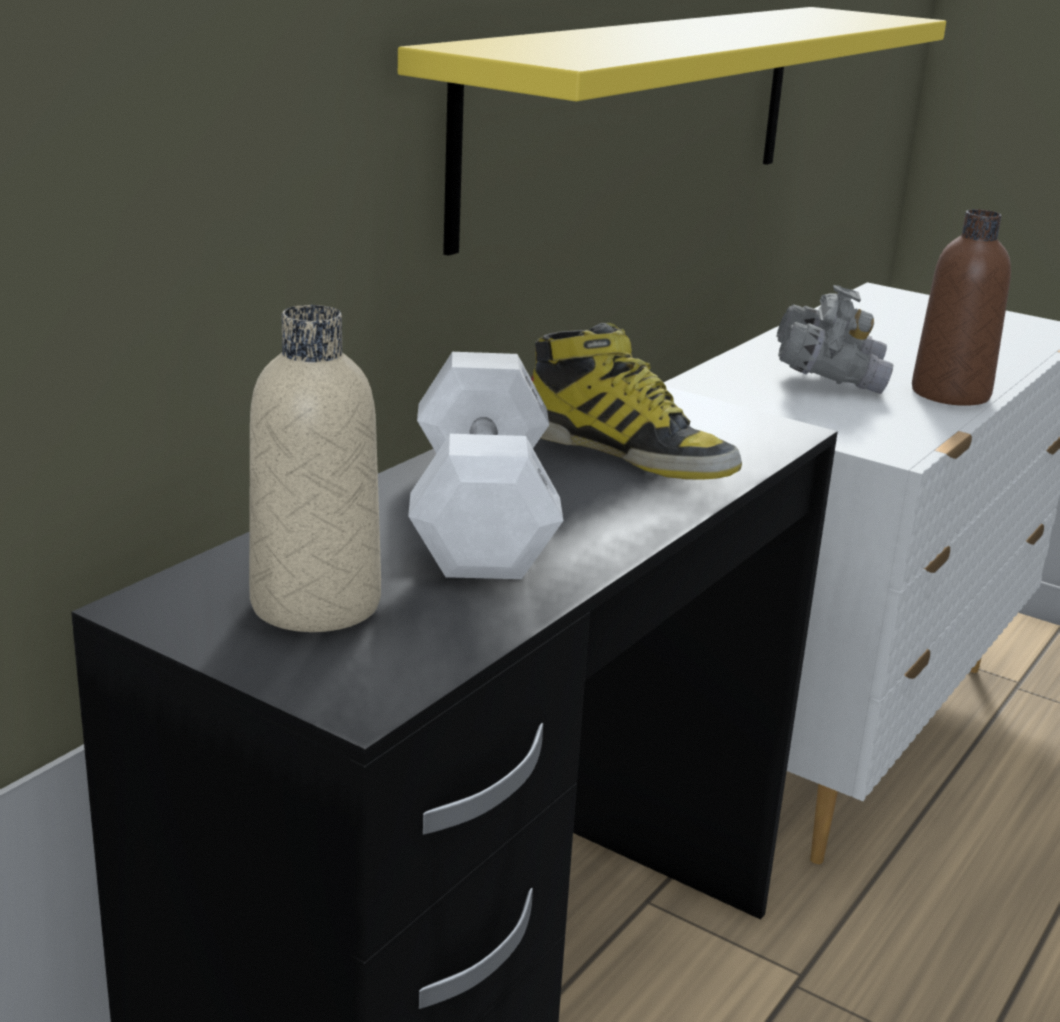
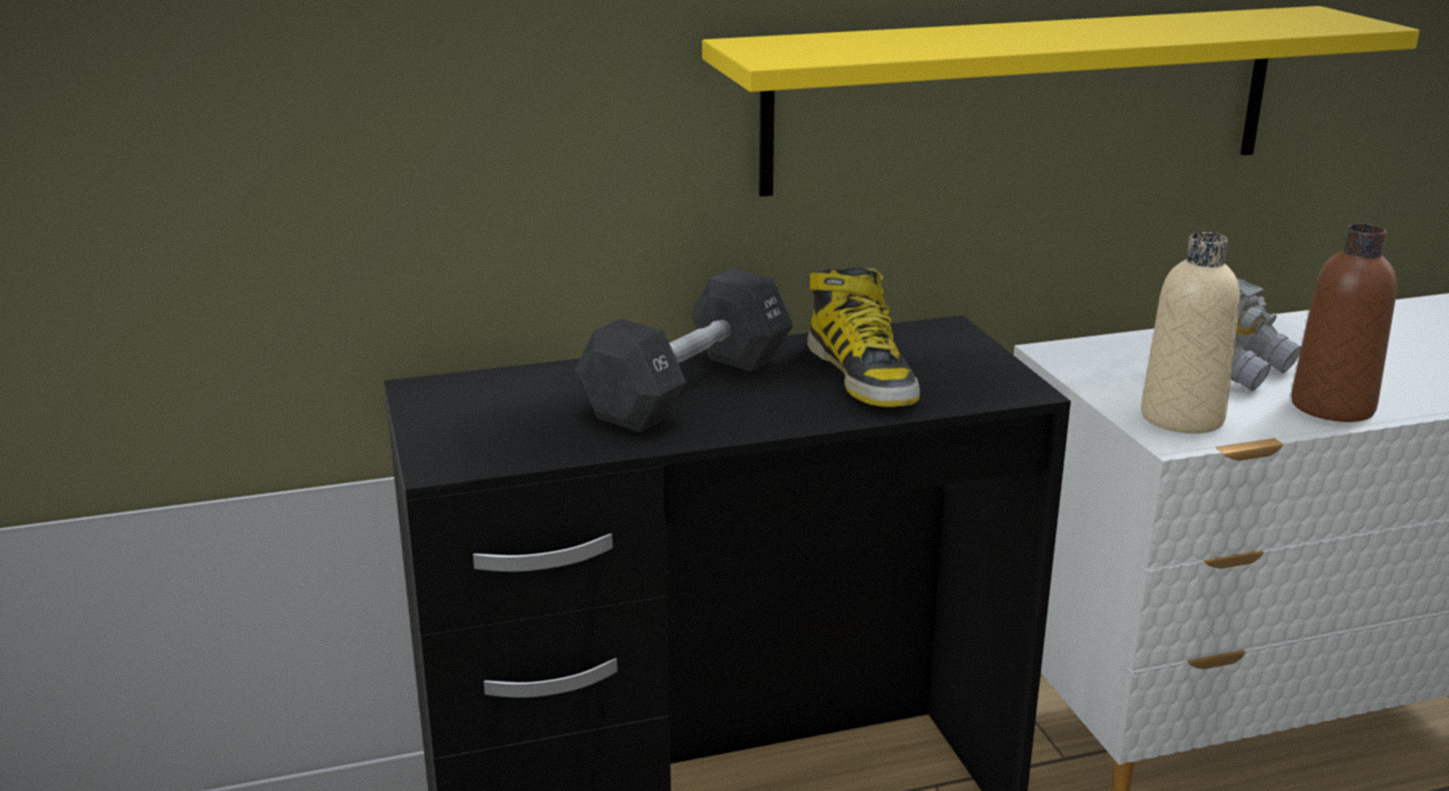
camera: 40 degrees right, 0 degrees up
(315, 603) = (503, 411): beige bottle -> beige bottle (1182, 418)
(482, 512) = (688, 387): white dumbbell -> black dumbbell

